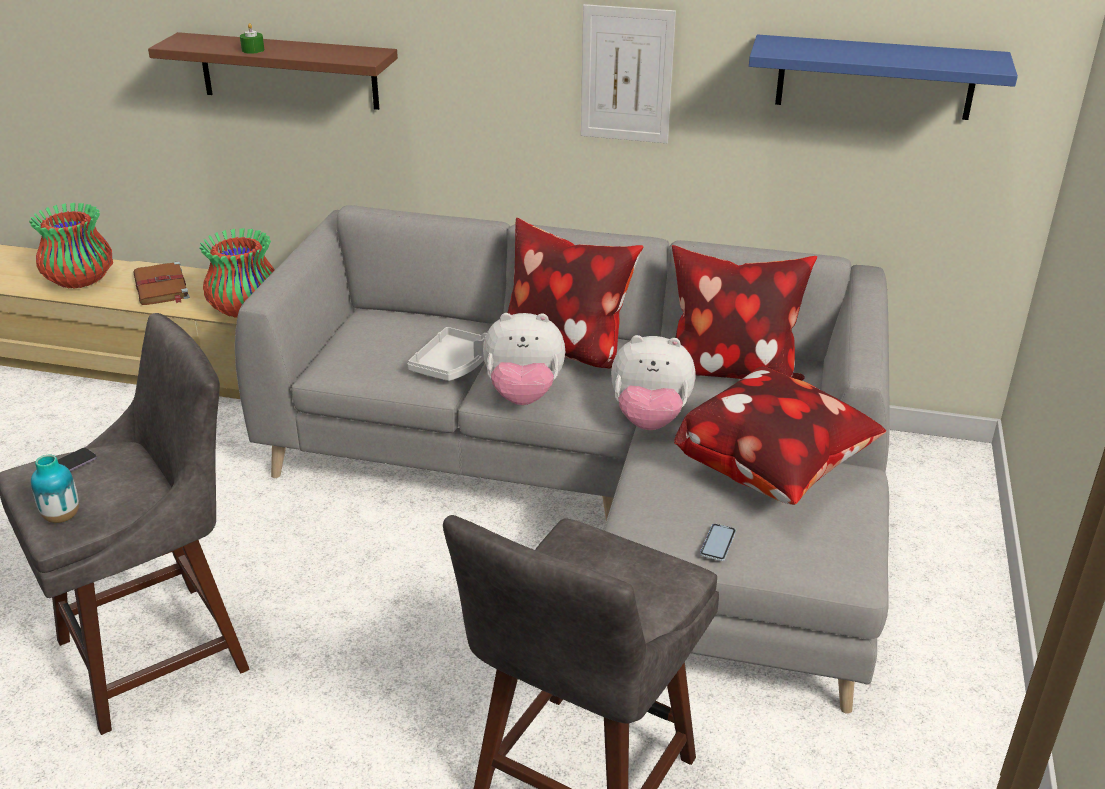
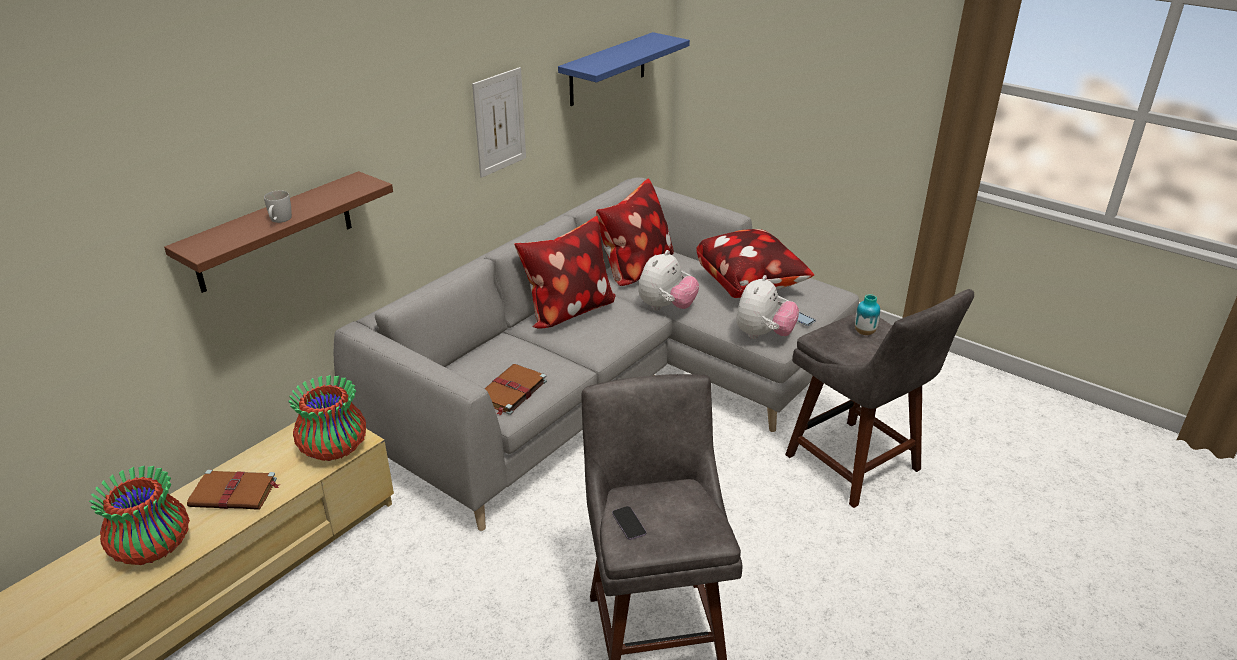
camera: 65 degrees left, 0 degrees up
(62, 517) = (698, 532): vase -> vase (864, 332)
(253, 50) = (279, 220): green candle -> white mug
(364, 359) = (510, 391): none -> brown book
(453, 365) = (552, 356): grey tray -> none
(523, 395) = (612, 339): plush toy -> plush toy (763, 335)

